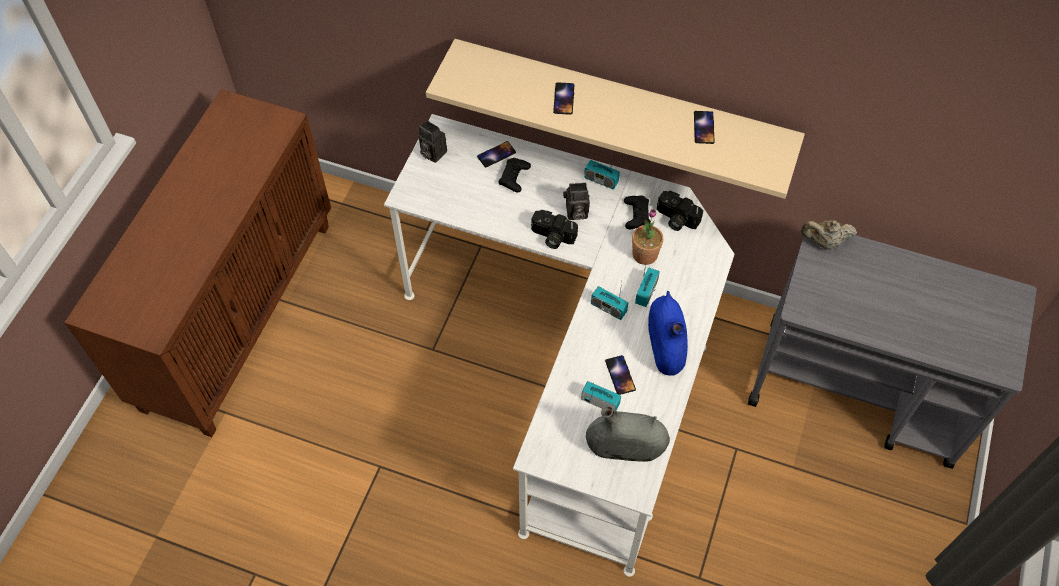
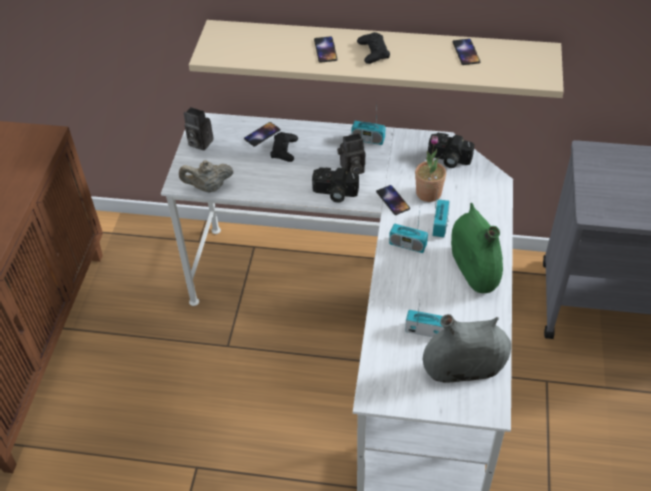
camera: 10 degrees left, 10 degrees down
(620, 375) = (437, 302): phone -> phone (393, 200)
(636, 215) = (410, 162): black game controller -> black game controller (373, 52)
(665, 347) = (473, 269): blue vase -> green vase
(824, 242) = (593, 154): beige teapot -> beige teapot (208, 187)

